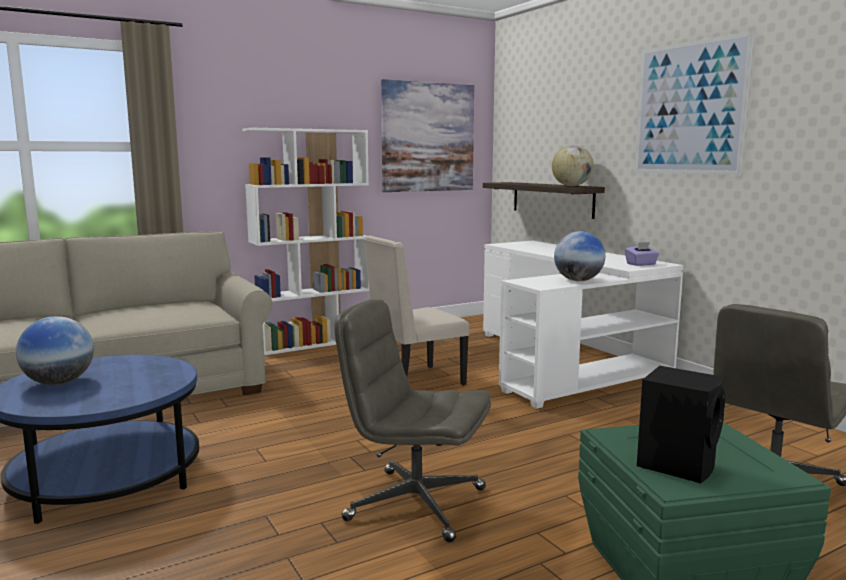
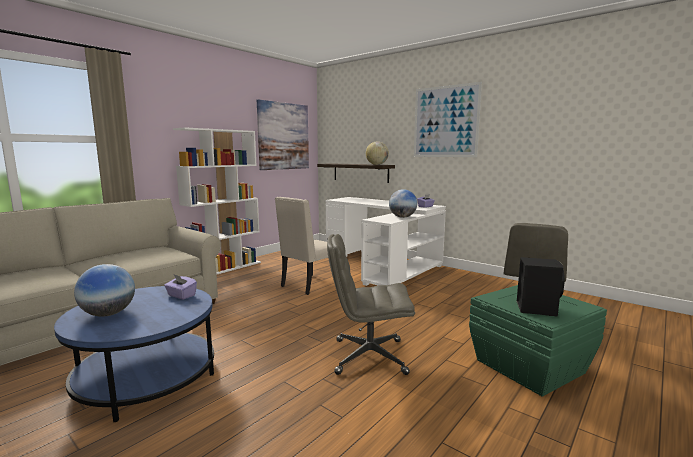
camera: 20 degrees left, 0 degrees up
(161, 370) = (181, 295): none -> purple tissue box

